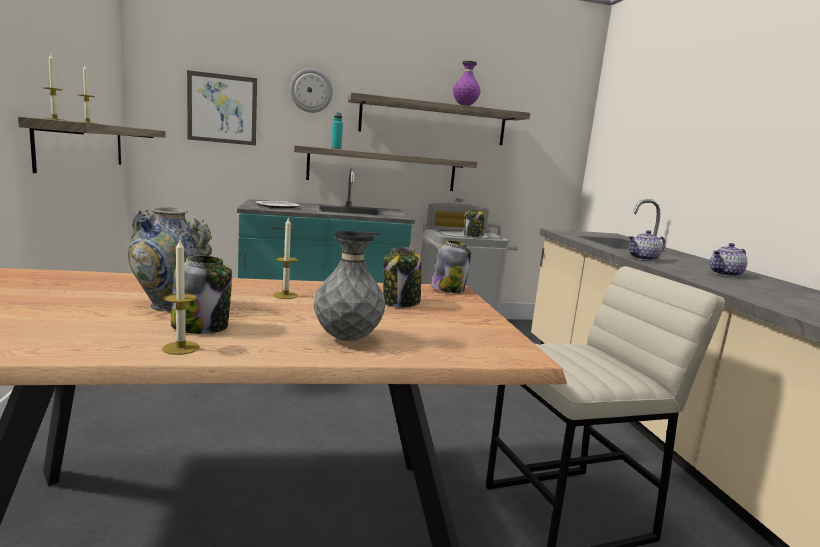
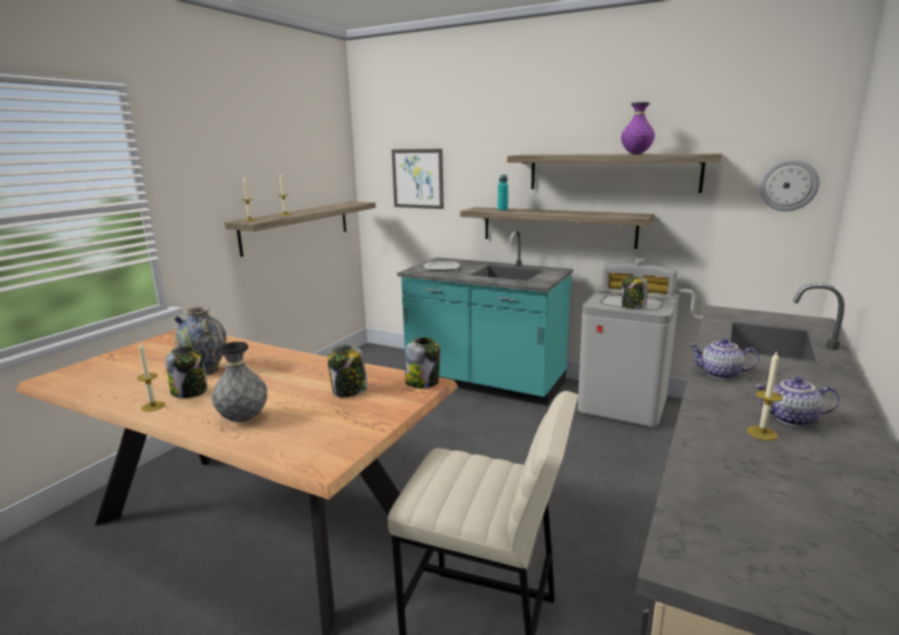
camera: 40 degrees right, 5 degrees up
(285, 295) = (285, 371): candle -> candle (762, 433)
(311, 90) = (487, 154): wall clock -> wall clock (788, 185)

